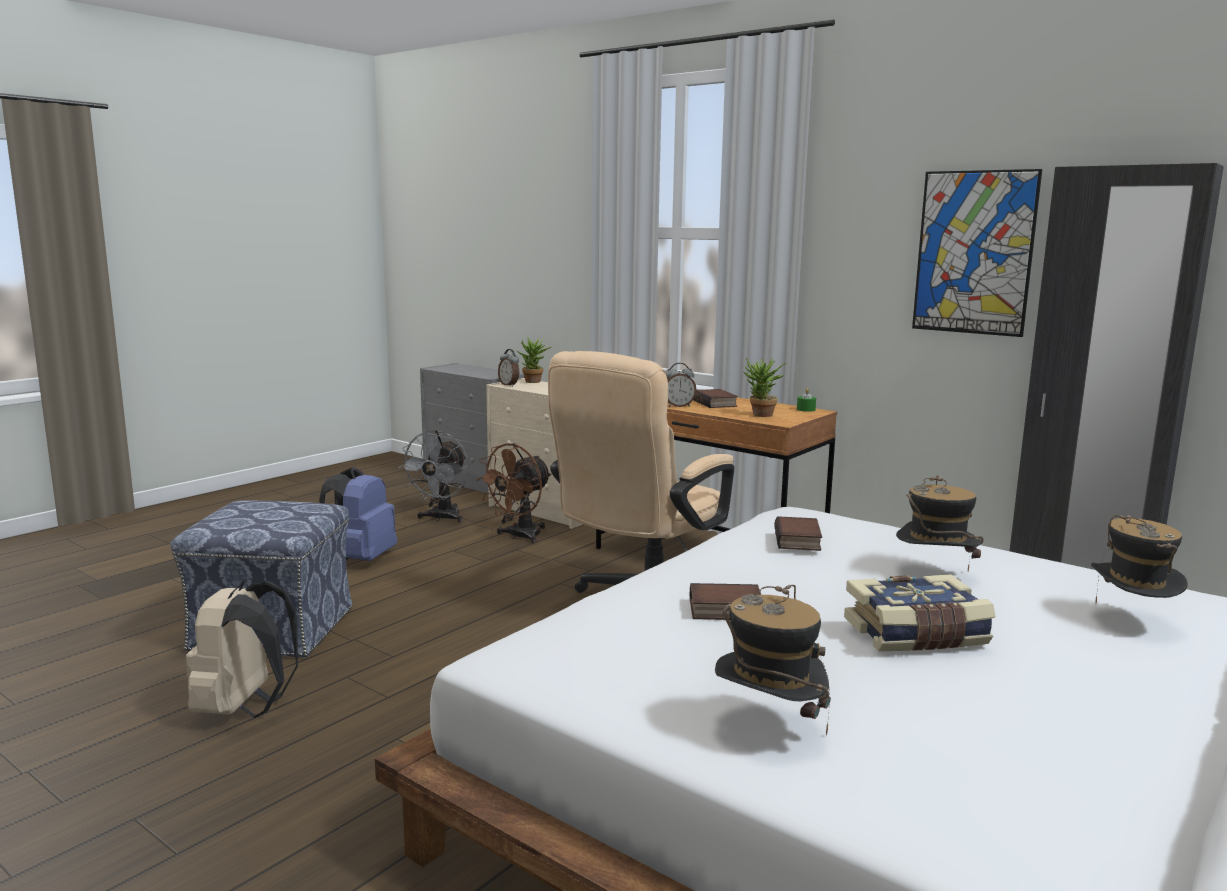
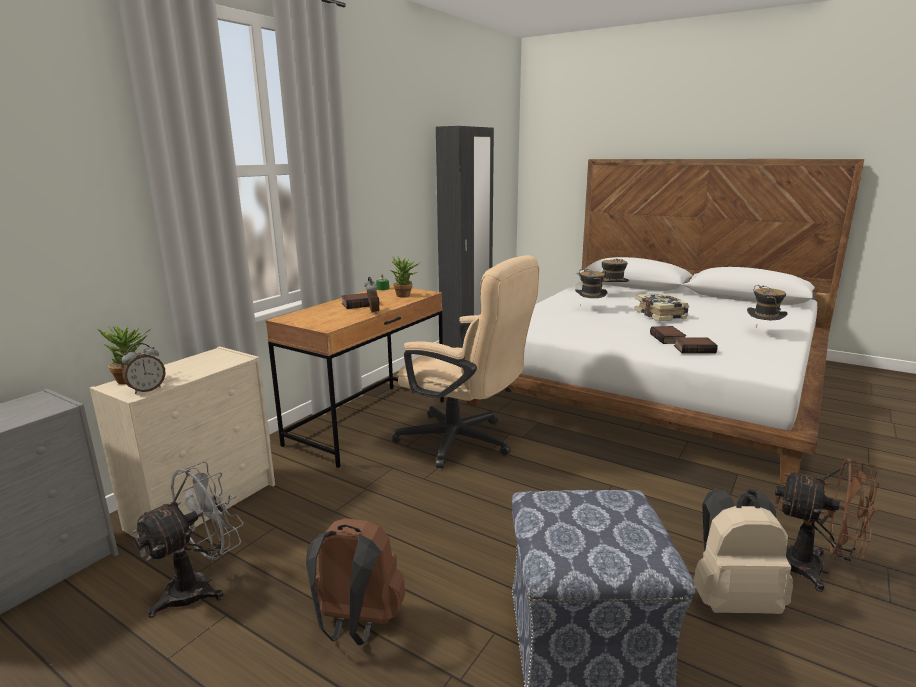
camera: 95 degrees left, 5 degrees up
(362, 558) = (357, 625): blue backpack -> brown backpack
(441, 518) = (199, 587): grey fan -> grey fan turned 60 degrees counterclockwise
(519, 536) = (293, 514): brown fan -> brown fan (813, 569)
(799, 540) = (566, 324): book -> book (694, 349)
(974, 253) = (405, 173): picture -> none

